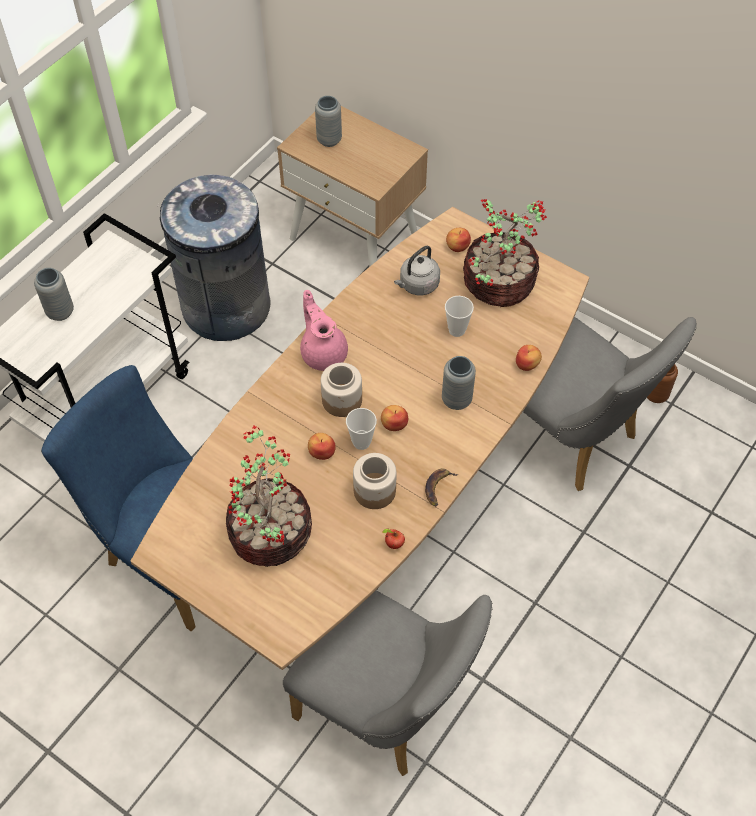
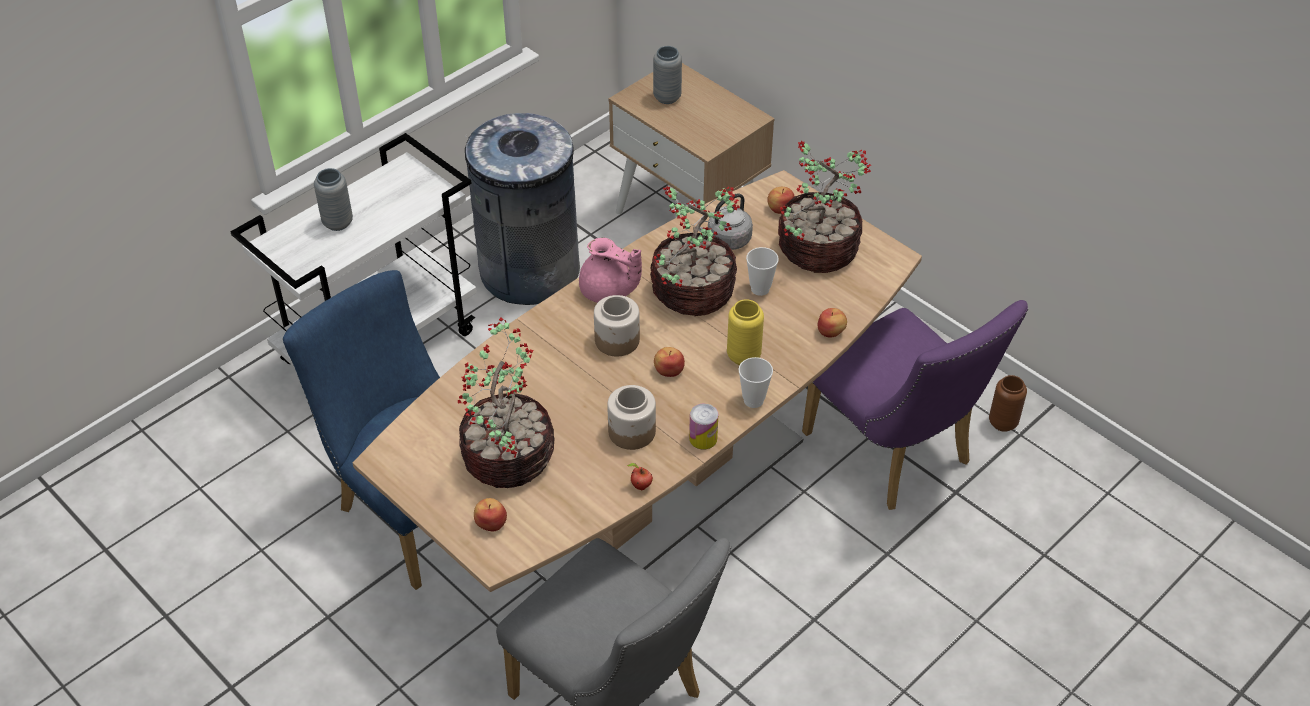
camera: 10 degrees right, 10 degrees down
(322, 452) = (583, 387): apple -> apple (491, 523)
(323, 352) = (608, 292): pink teapot -> pink teapot turned 135 degrees clockwise
(361, 442) = (628, 383): cup -> cup (753, 400)
(397, 342) = (691, 293): none -> potted plant
(438, 488) = (703, 438): banana -> can
(456, 400) = (743, 356): grey vase -> yellow vase
(573, 439) = (895, 455): grey chair -> purple chair

